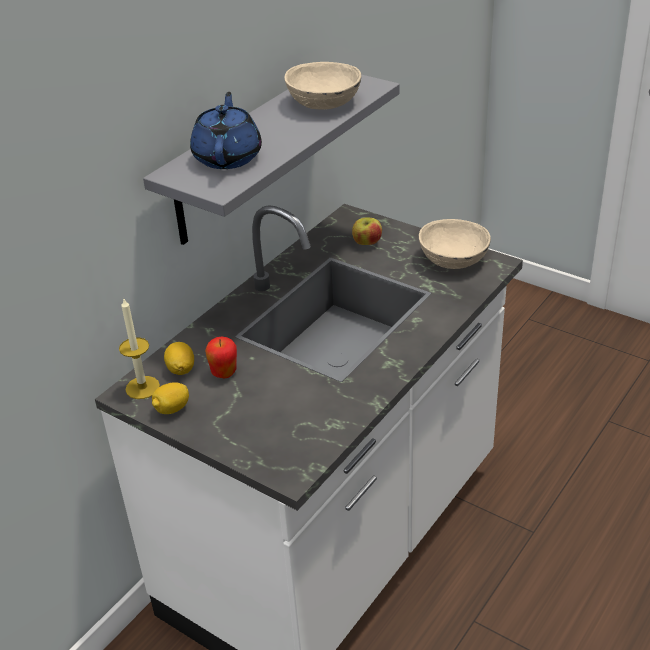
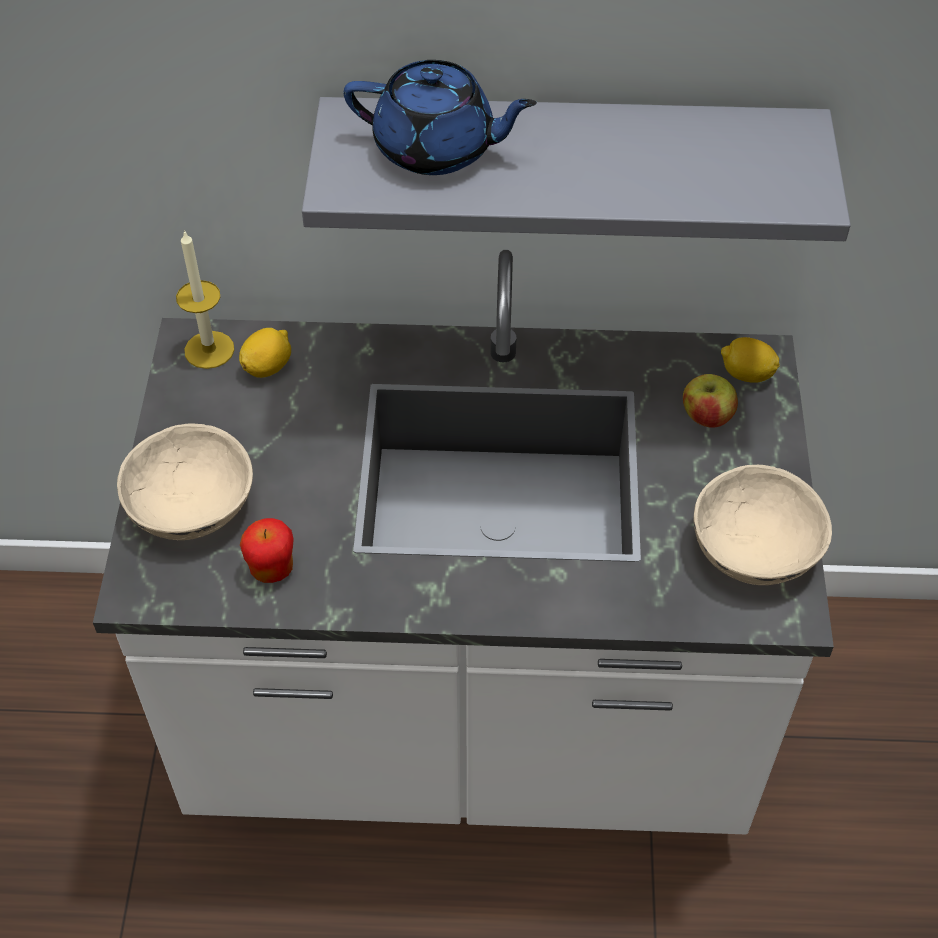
camera: 55 degrees right, 15 degrees up
(172, 409) = (186, 402): lemon -> lemon (746, 374)
(224, 373) = (288, 414): apple -> apple (272, 570)
(228, 157) = (437, 149): blue teapot -> blue teapot turned 45 degrees clockwise
(323, 103) = (691, 168): beige bowl -> beige bowl (190, 505)

